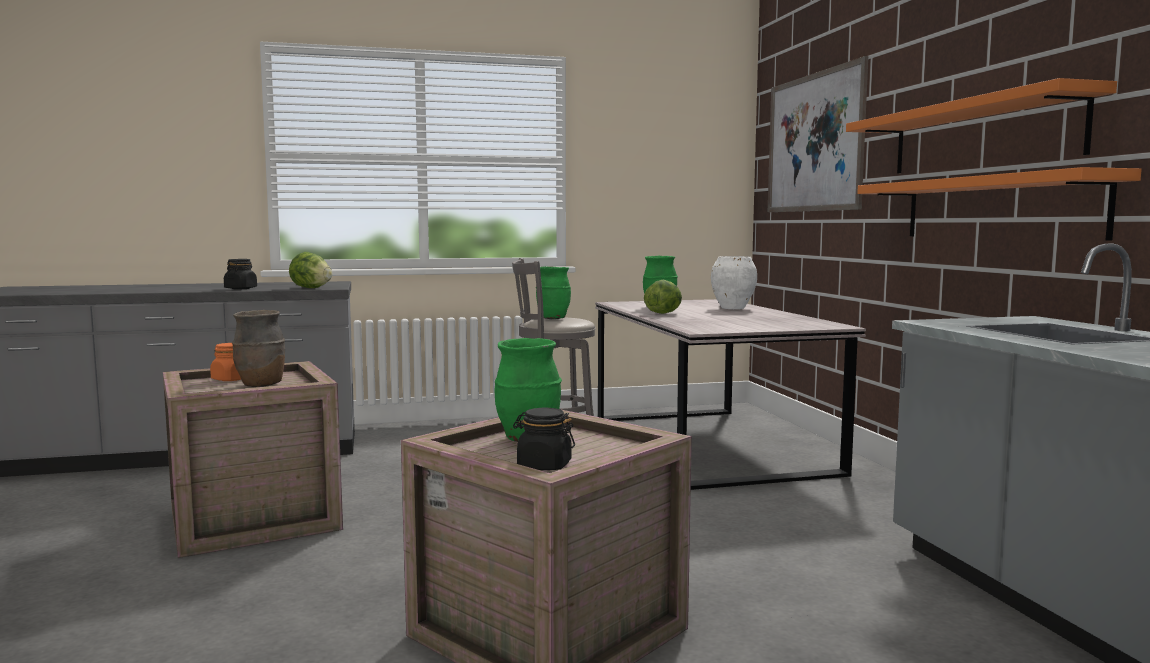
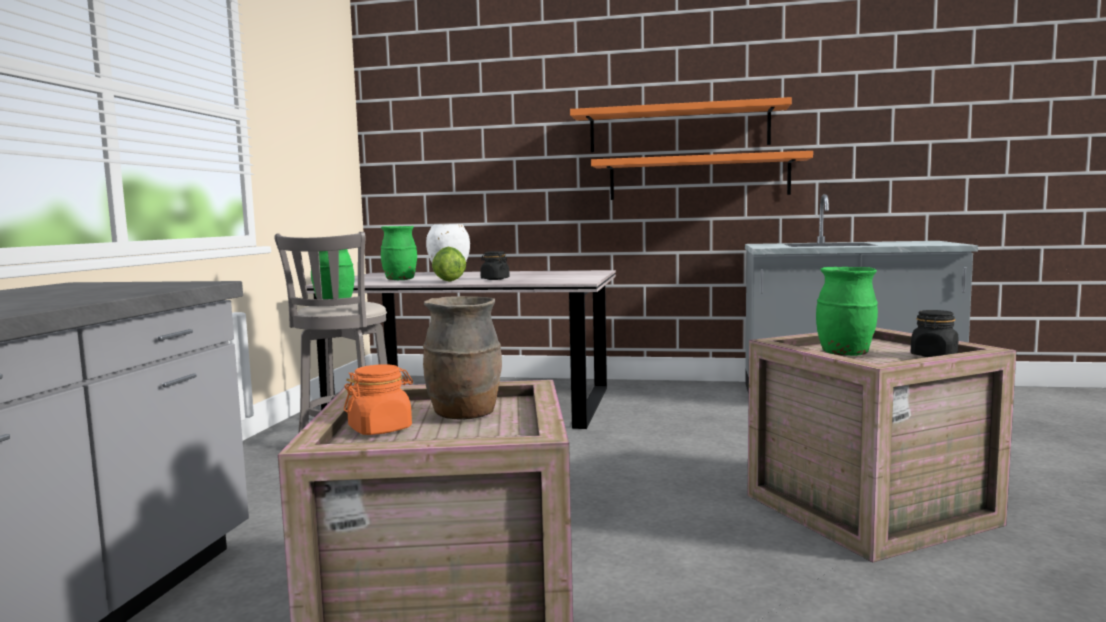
camera: 65 degrees left, 0 degrees up
(241, 288) = (65, 299): black jar -> black jar (494, 279)
(311, 288) = (177, 286): lettuce -> none
(813, 143) = (467, 122): picture -> none

